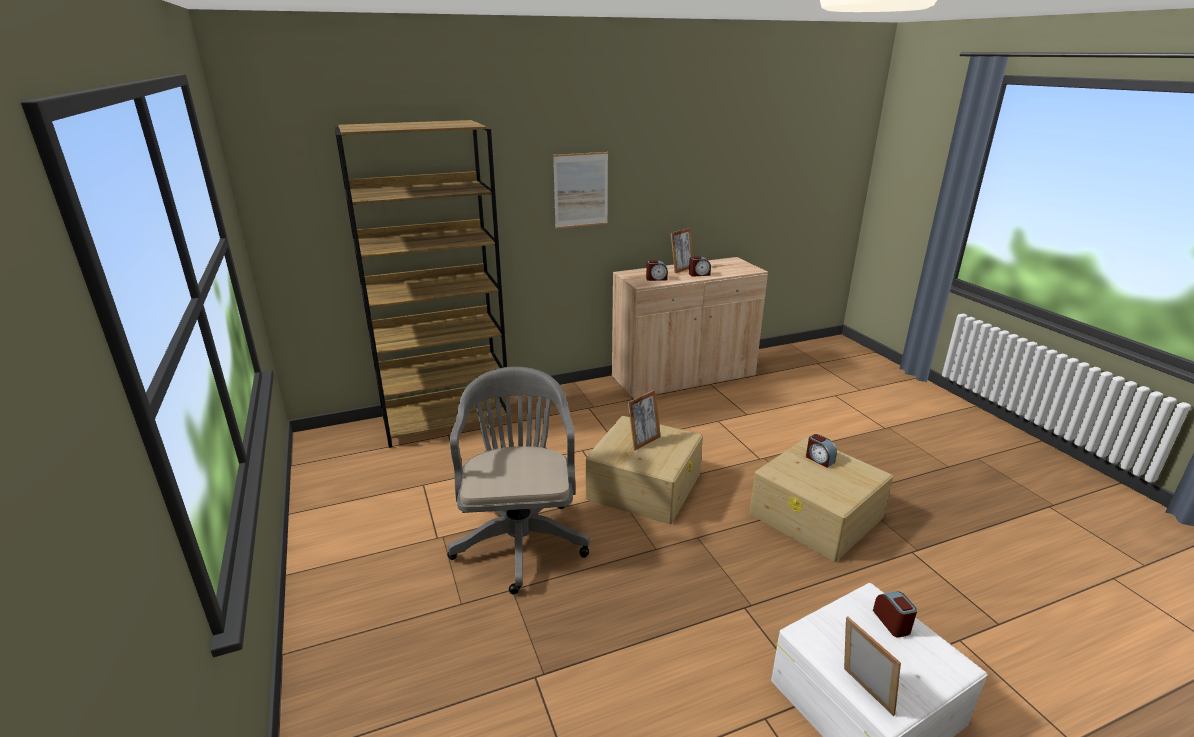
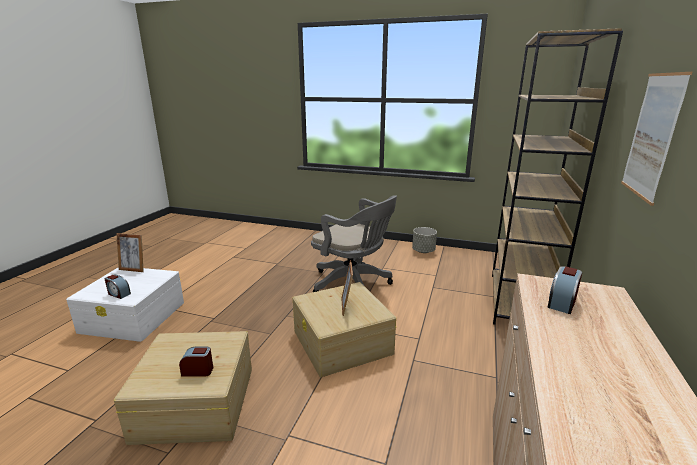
camera: 130 degrees right, 5 degrees down
(330, 525) = (423, 251): none -> grey planter
(681, 269) = (621, 352): picture frame -> none
(699, 274) = (571, 353): alarm clock -> none

